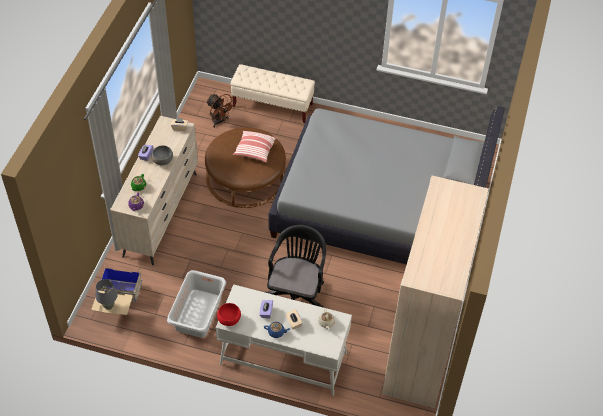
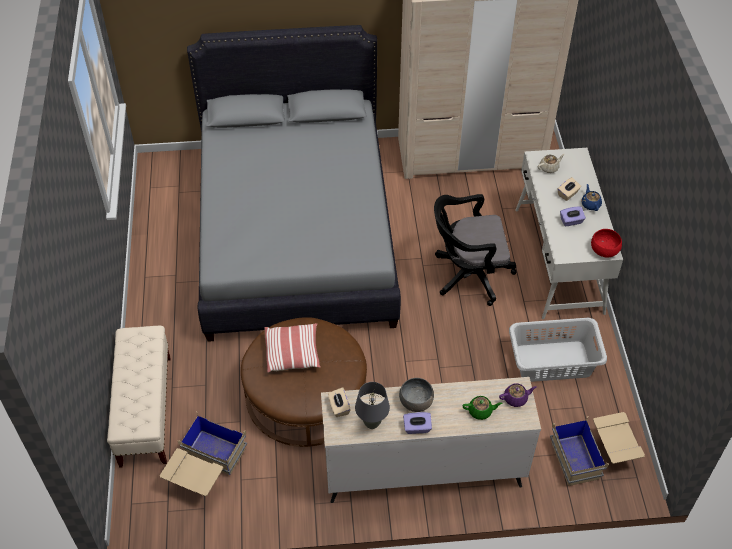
camera: 110 degrees left, 0 degrees up
(108, 306) = (625, 440): grey table lamp -> grey table lamp (372, 424)
(220, 121) = (206, 469): brown fan -> beige storage box

